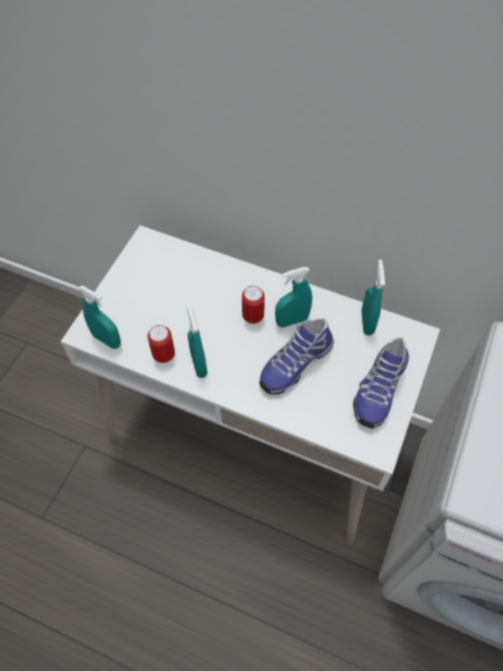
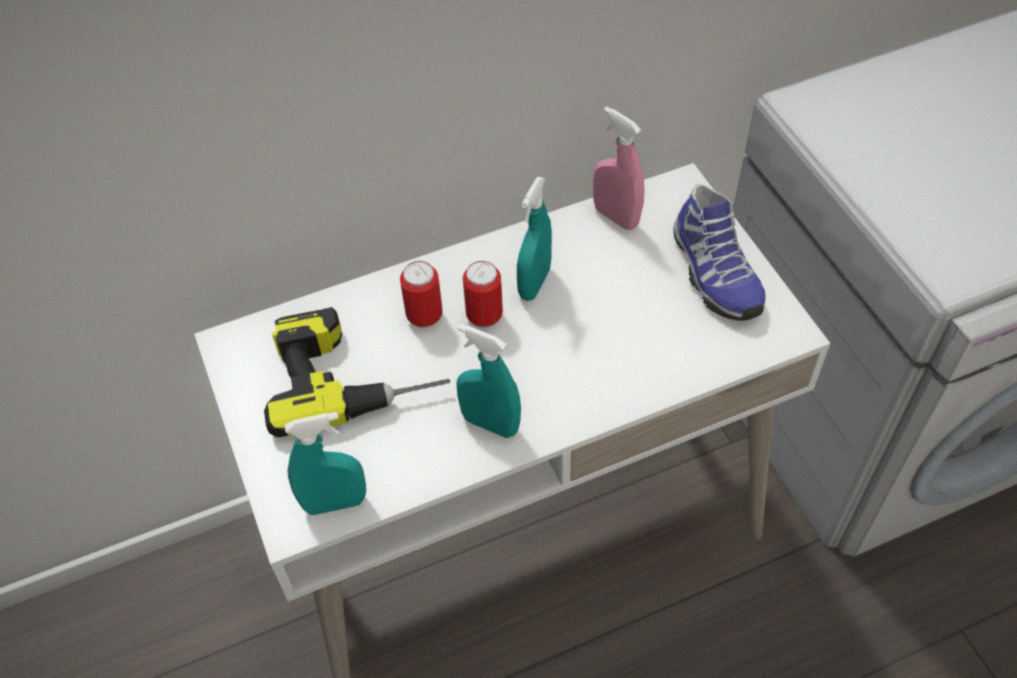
camera: 45 degrees left, 5 degrees down
(164, 355) = (434, 453): can -> can (424, 316)
(175, 294) = (354, 373): none -> power drill
(294, 363) = (596, 324): shoe -> none
(367, 322) = (616, 217): turquoise spray bottle -> pink spray bottle

